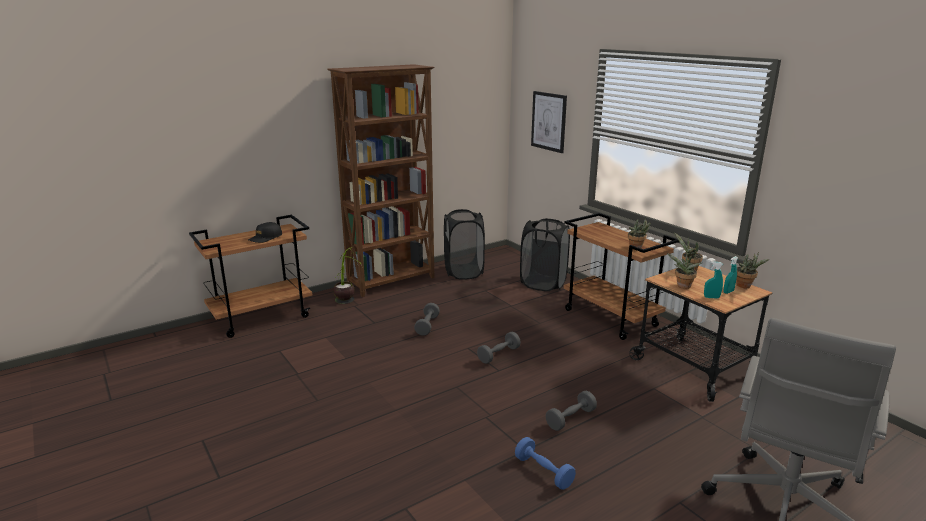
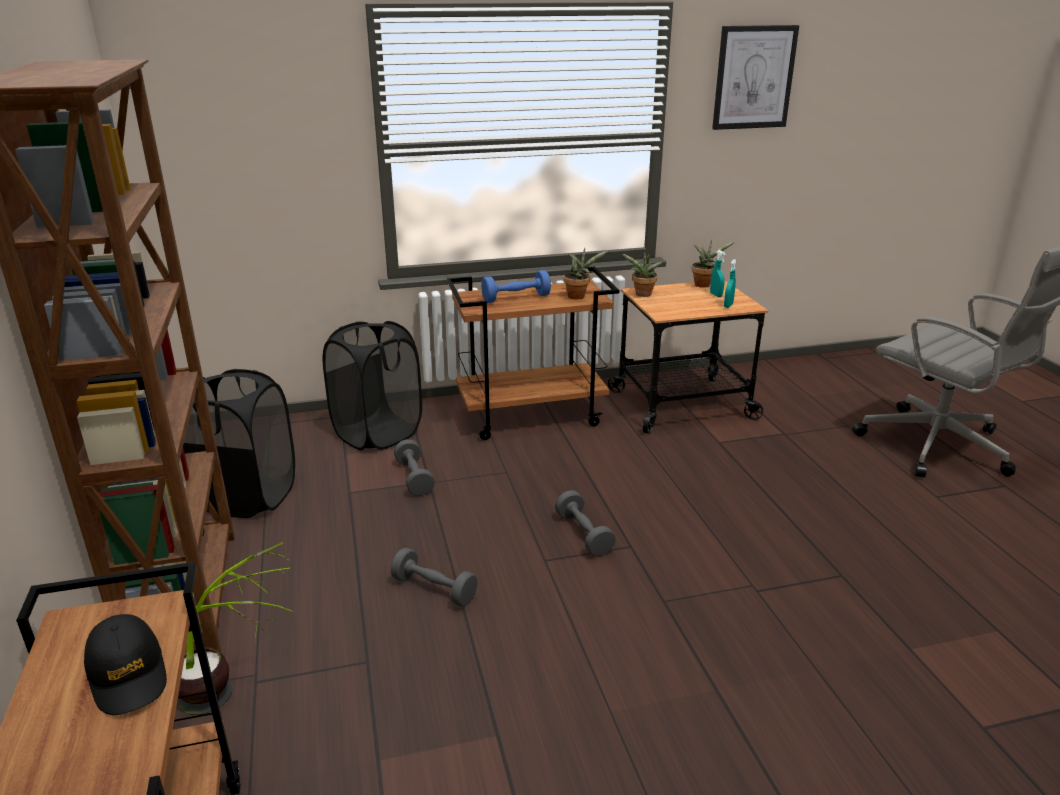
camera: 70 degrees left, 5 degrees up
(543, 472) = (889, 572): blue dumbbell -> blue dumbbell (516, 298)
(549, 121) = (257, 156): picture -> picture (754, 77)
(570, 419) = (774, 519): grey dumbbell -> grey dumbbell (414, 478)
(682, 287) = (692, 310): potted plant -> none

